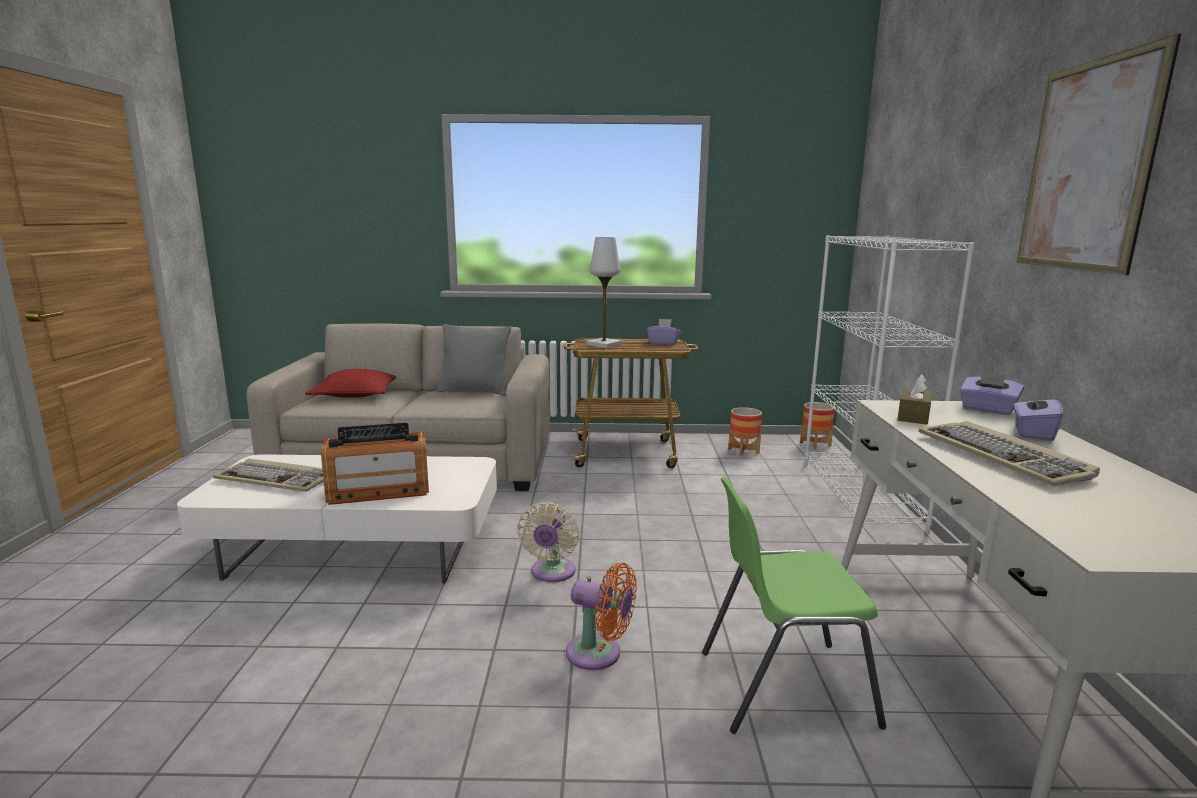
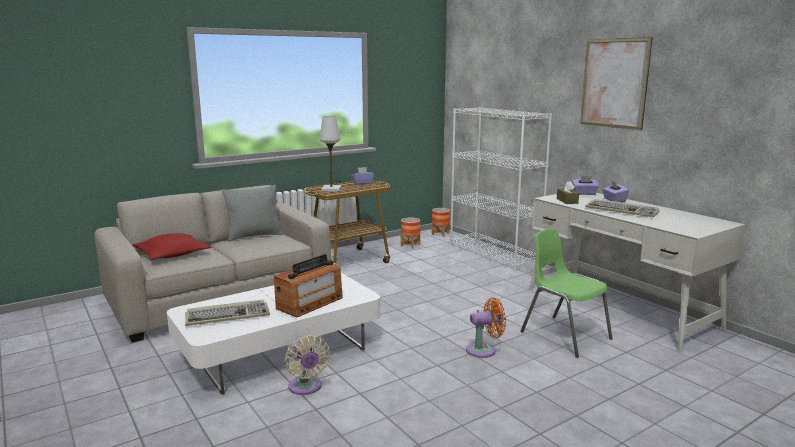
camera: 35 degrees left, 0 degrees up
(551, 573) = (410, 328): beige fan -> beige fan (306, 388)
(782, 686) = (564, 335): green chair -> green chair turned 90 degrees clockwise

